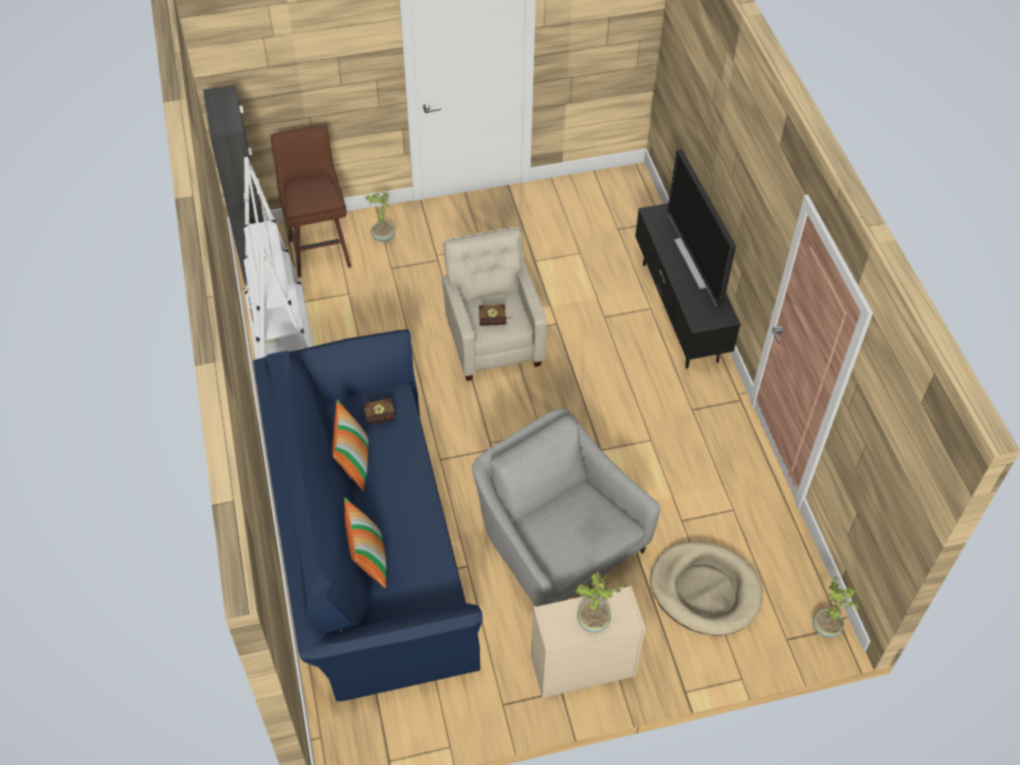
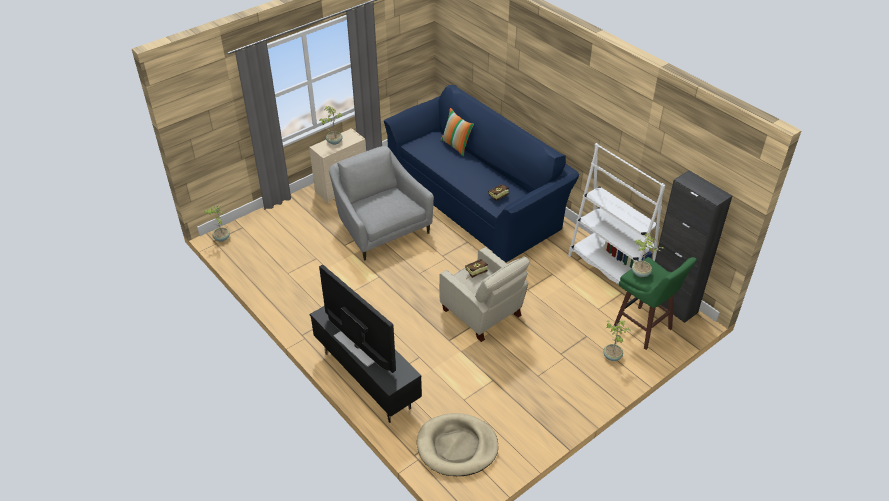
camera: 155 degrees right, 10 degrees down
(320, 194) = (641, 273): none -> potted plant
(320, 251) = (643, 329): brown stool -> green stool
(353, 463) = (495, 175): pillow -> none
(557, 543) = (380, 227): grey armchair -> grey armchair turned 150 degrees counterclockwise
(705, 590) = (291, 233): beige dog bed -> beige dog bed (457, 447)

